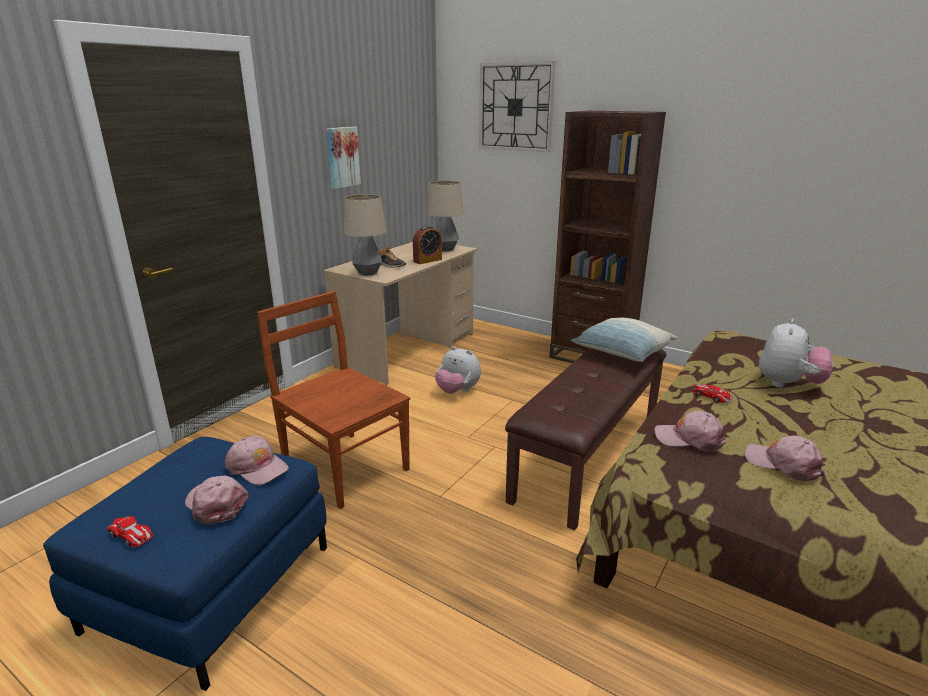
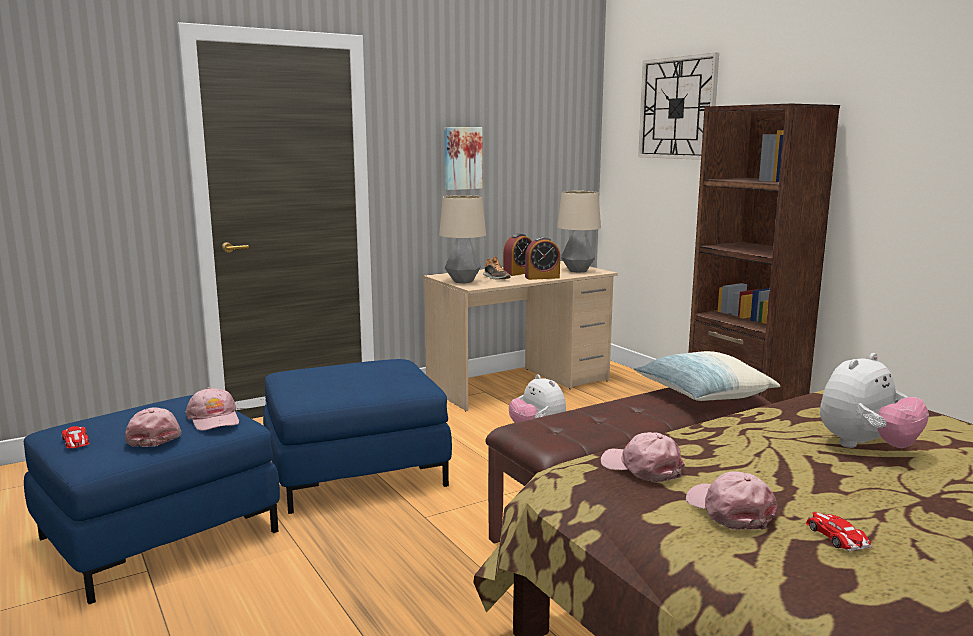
camera: 25 degrees right, 10 degrees down
(344, 466) = (356, 471): brown chair -> blue ottoman
(402, 257) = (518, 273): none -> alarm clock
(711, 396) = (732, 439): toy car -> toy car (836, 537)

